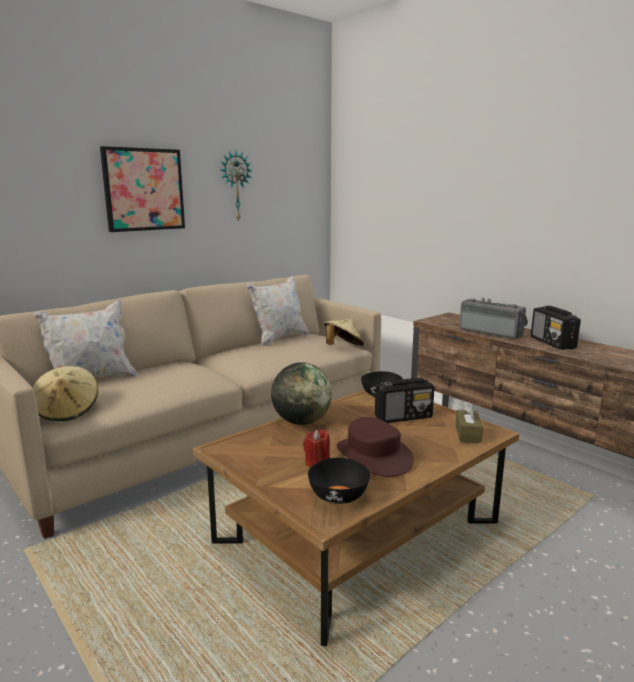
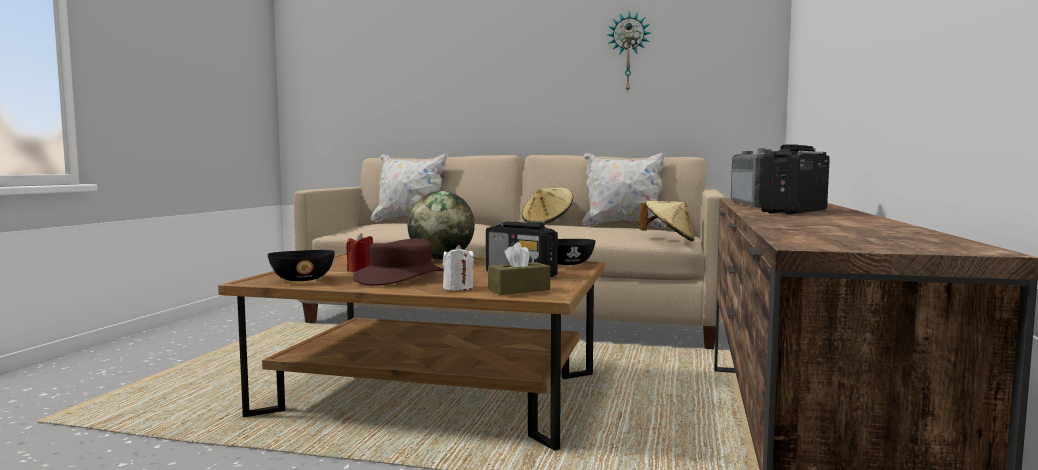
camera: 55 degrees right, 10 degrees down
(67, 411) = (353, 229): beige hat -> beige hat (547, 223)
(143, 189) = (521, 60): picture -> none
(440, 448) = (458, 288): none -> white candle

